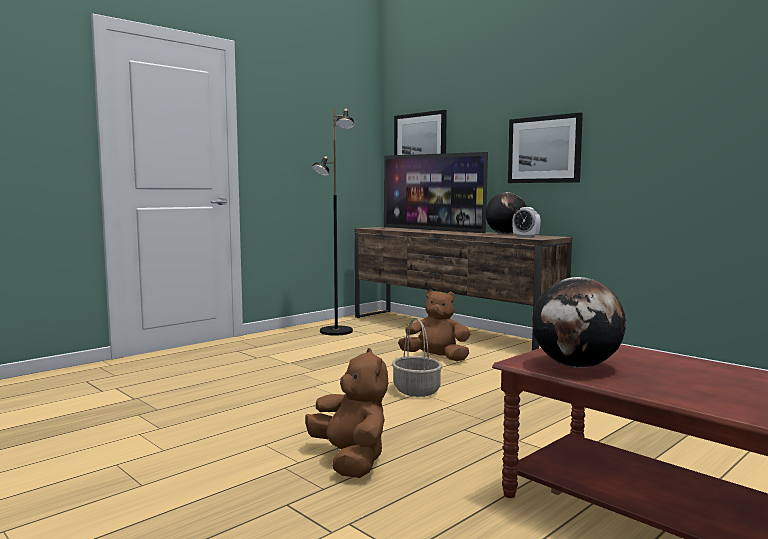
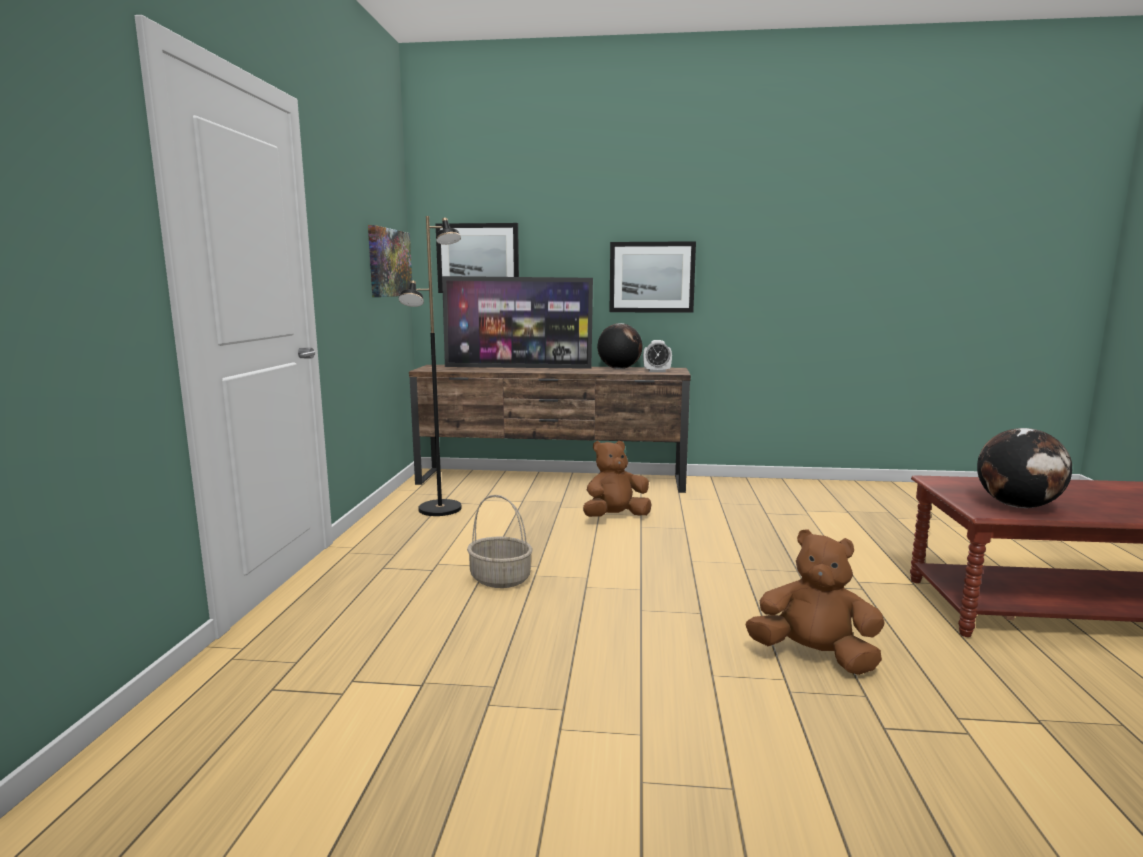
camera: 40 degrees left, 5 degrees up
(346, 146) = (389, 263): none -> picture
(416, 390) = (682, 558): basket -> basket (499, 579)

